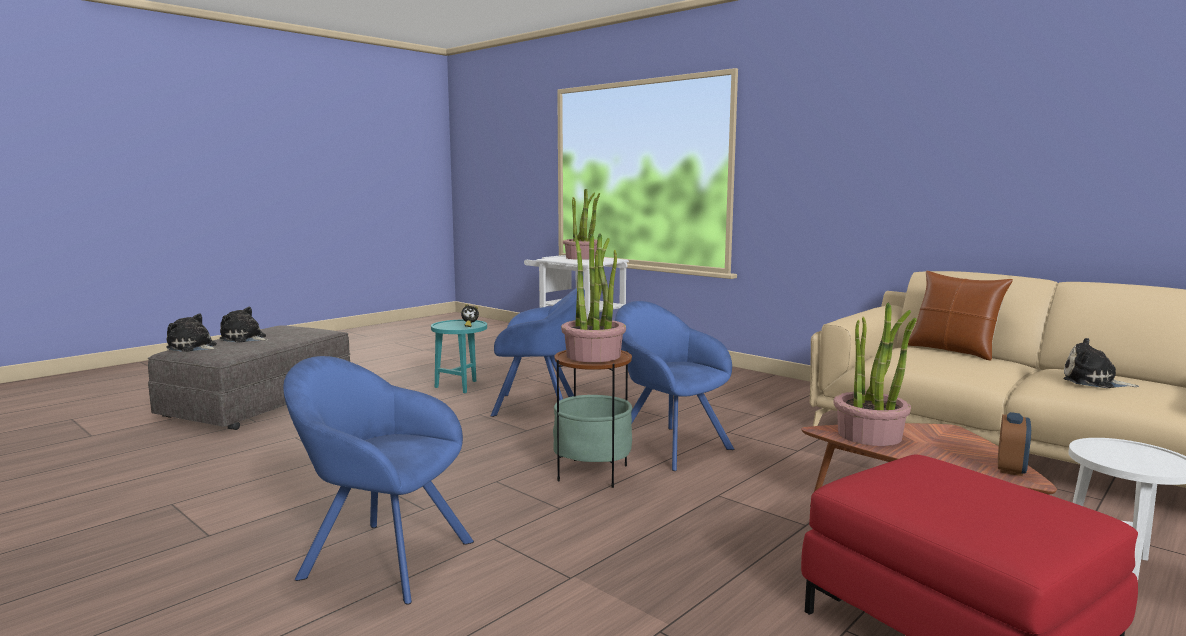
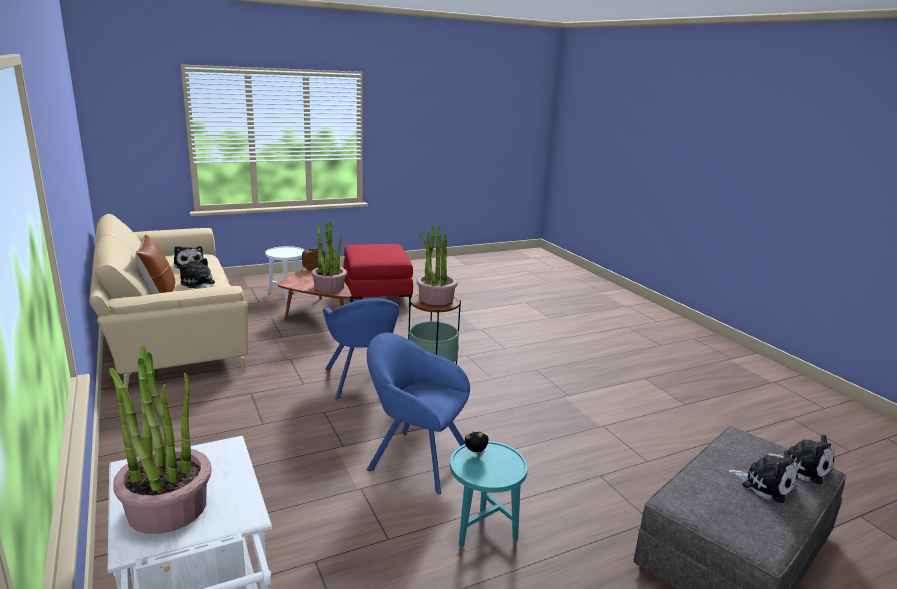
camera: 160 degrees left, 10 degrees up
(380, 557) = (556, 350): blue armchair -> none
(969, 364) = (198, 283): none -> plush toy

